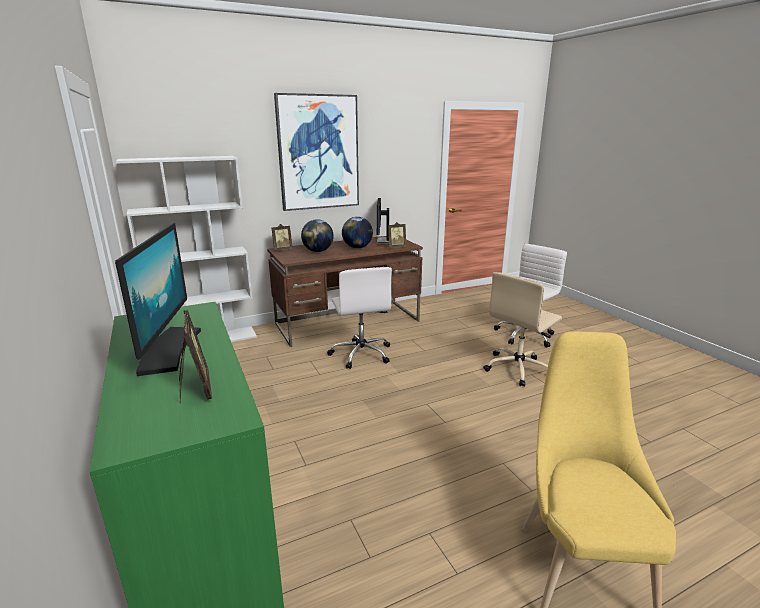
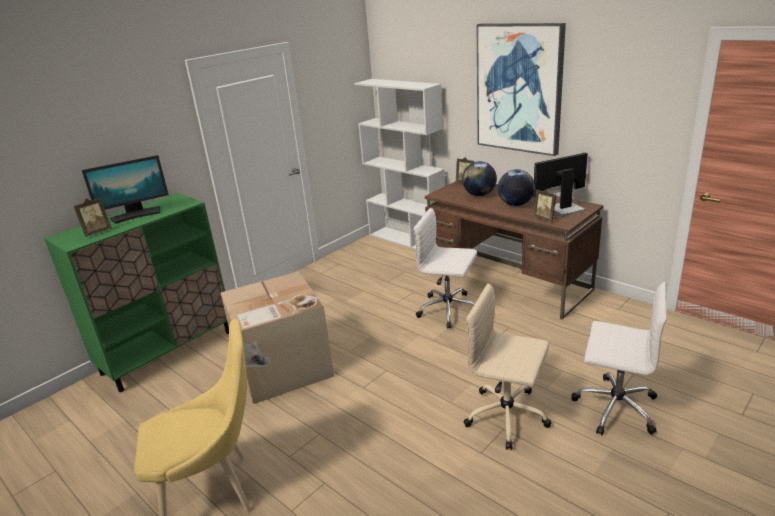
camera: 70 degrees right, 5 degrees up
(361, 354) = (449, 310): white office chair -> white office chair turned 60 degrees clockwise
(372, 470) = (282, 368): none -> cardboard box

